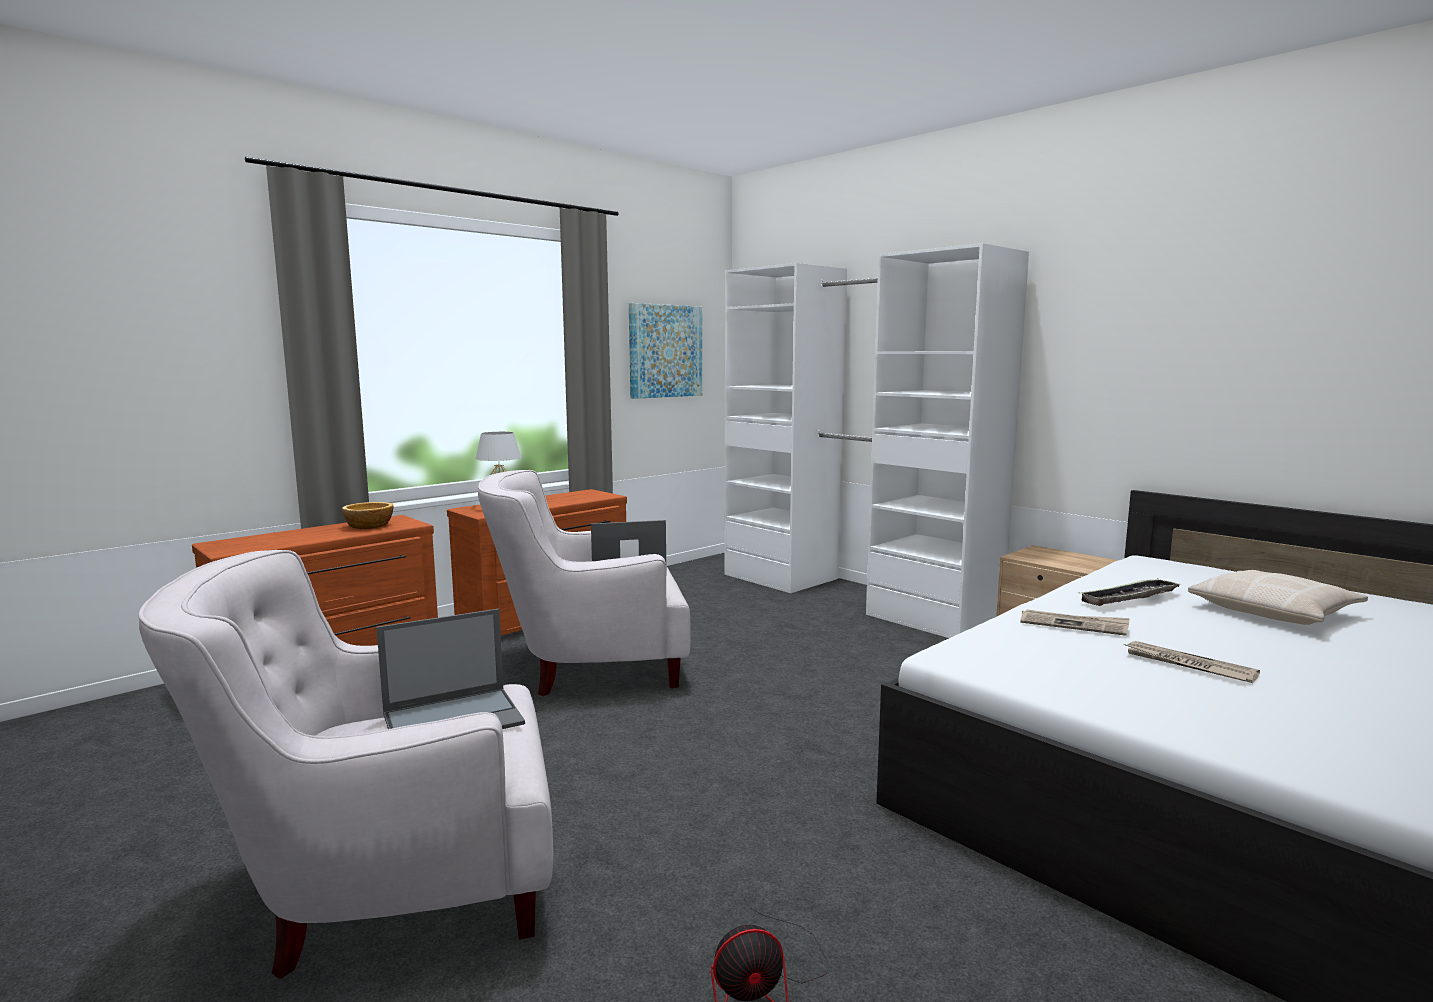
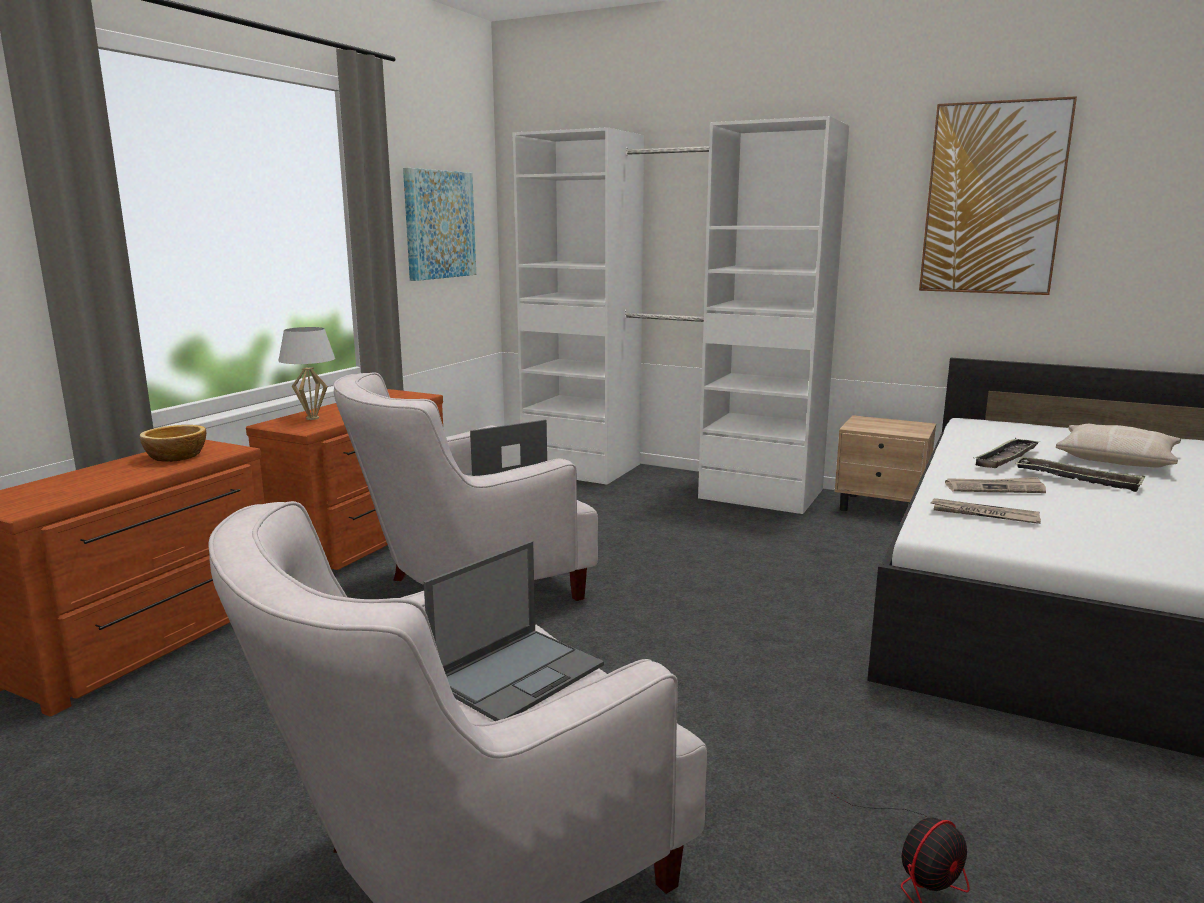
camera: 20 degrees left, 5 degrees up
(1177, 322) = (993, 199): none -> picture
(1187, 626) = (1077, 479): none -> tray
(1187, 665) = (1118, 513): newspaper -> newspaper (983, 514)

